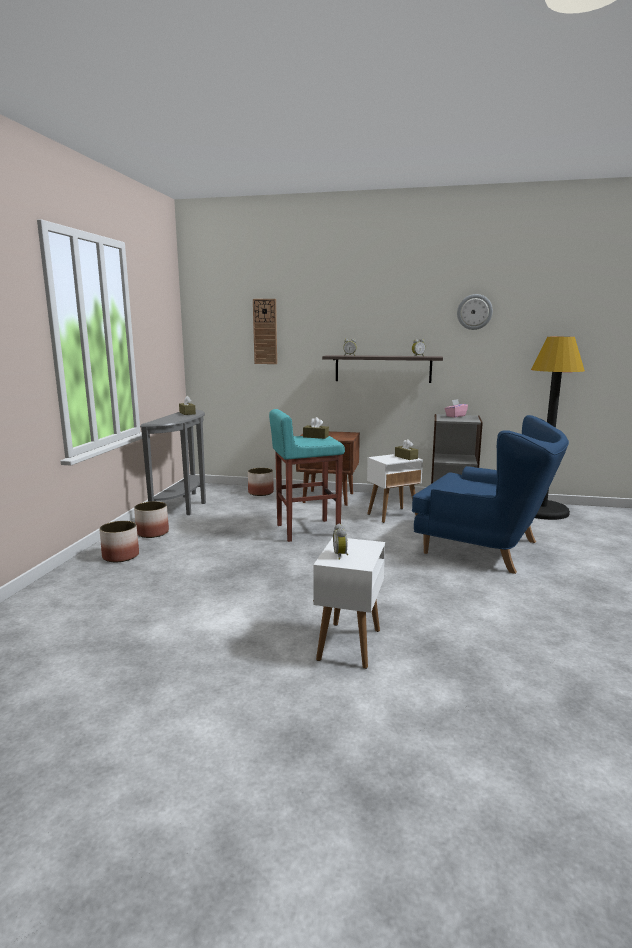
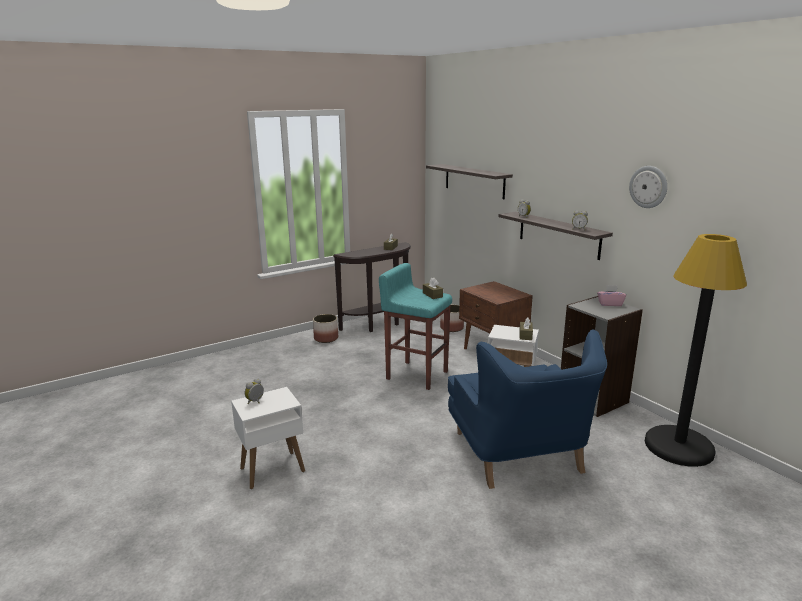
camera: 45 degrees right, 5 degrees up
(121, 556) = (283, 349): planter -> none
(185, 507) = (379, 324): grey console table -> brown console table
(265, 331) = (474, 181): wall clock -> shelf

